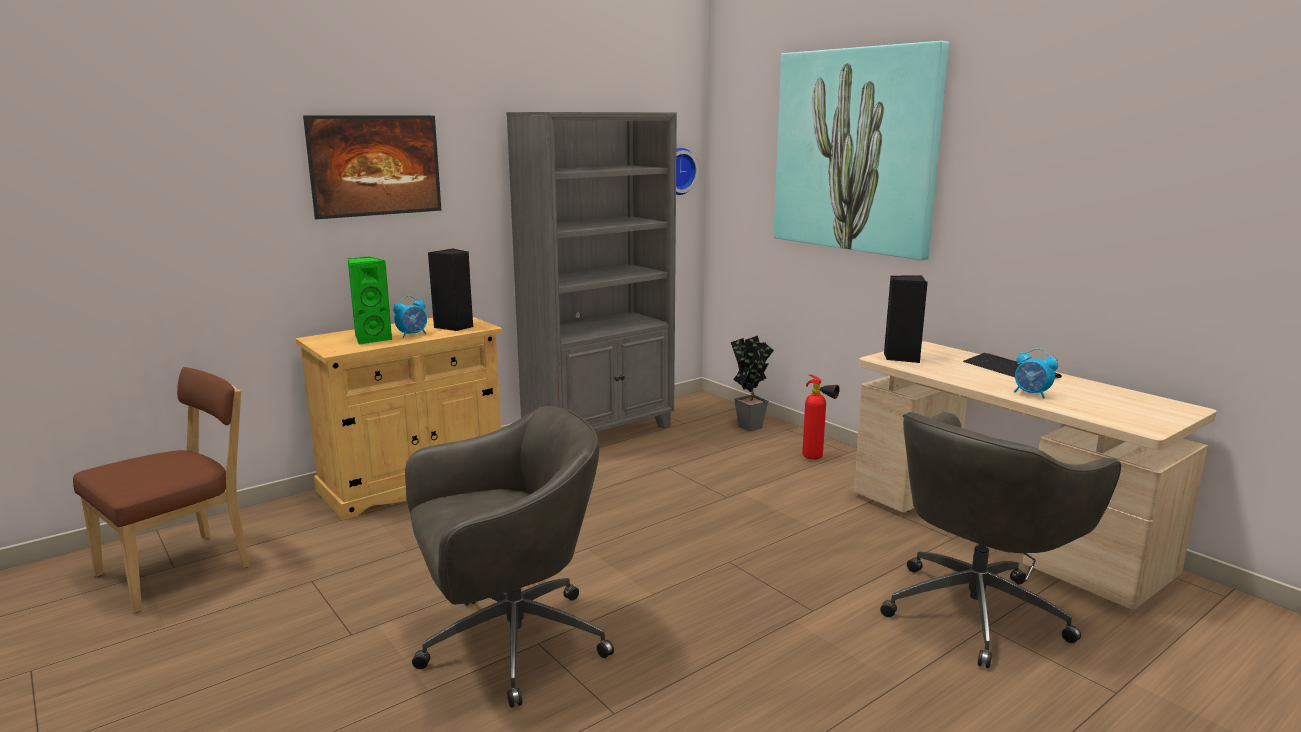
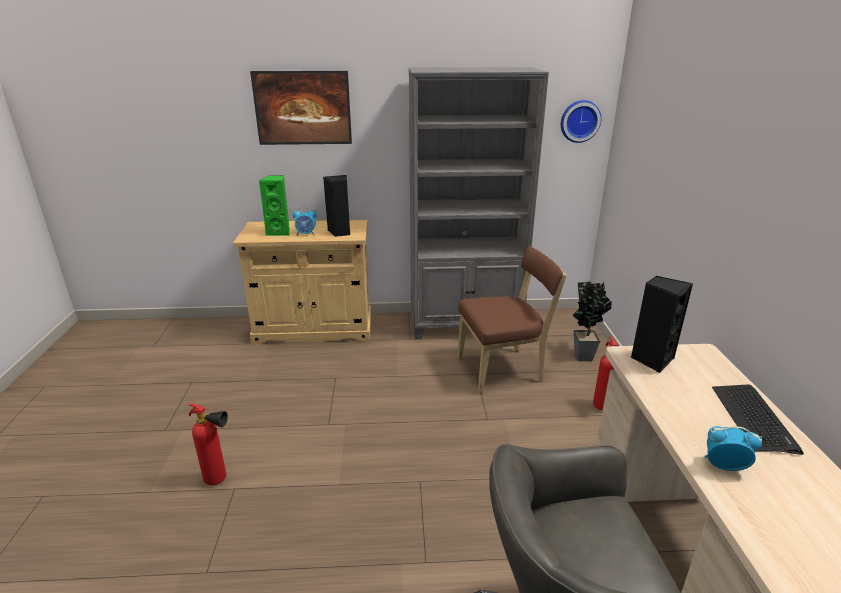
camera: 35 degrees right, 10 degrees up
(182, 569) = (155, 348): brown chair -> brown chair (503, 369)
(509, 644) = (220, 480): grey office chair -> fire extinguisher
(855, 151) = (706, 126): picture -> none
(1031, 394) = (723, 465): alarm clock -> alarm clock turned 120 degrees clockwise

